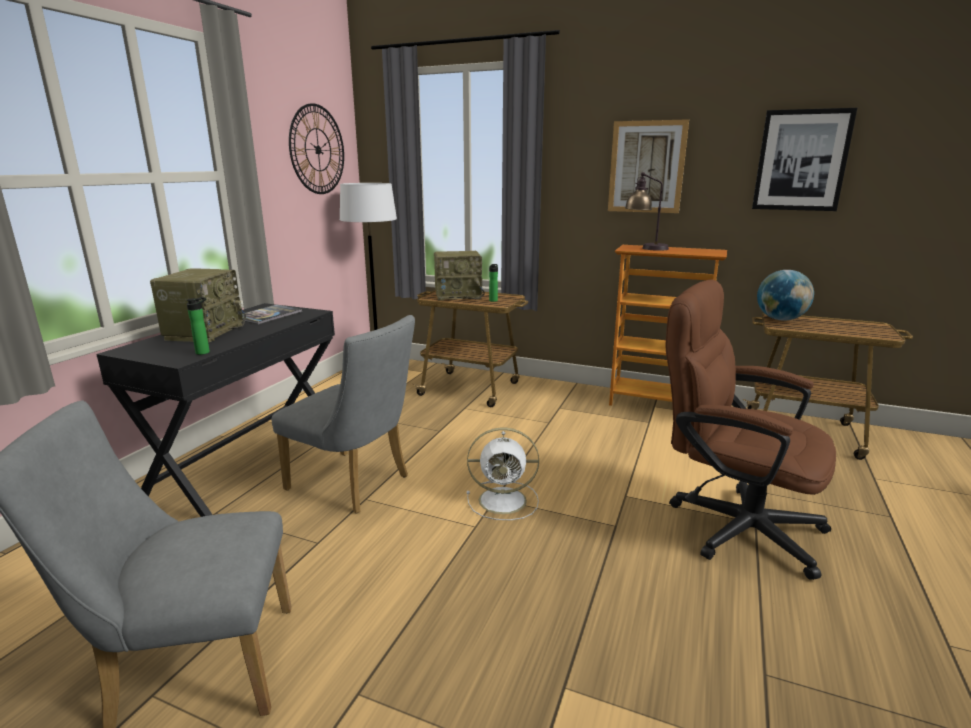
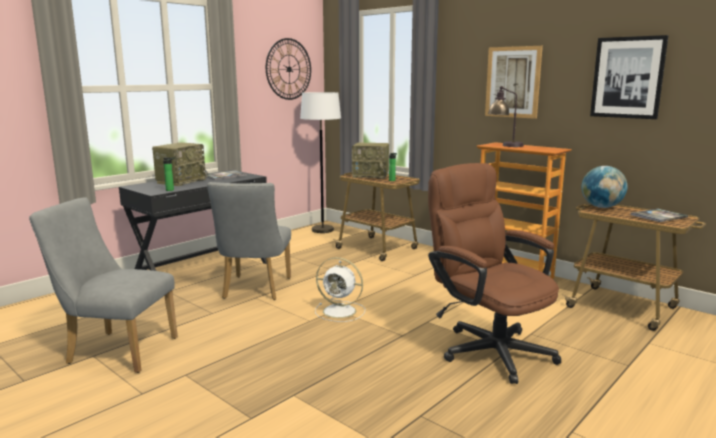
camera: 20 degrees right, 5 degrees down
(355, 485) = (255, 290): grey chair -> grey chair turned 45 degrees clockwise
(854, 327) = (658, 216): none -> book

